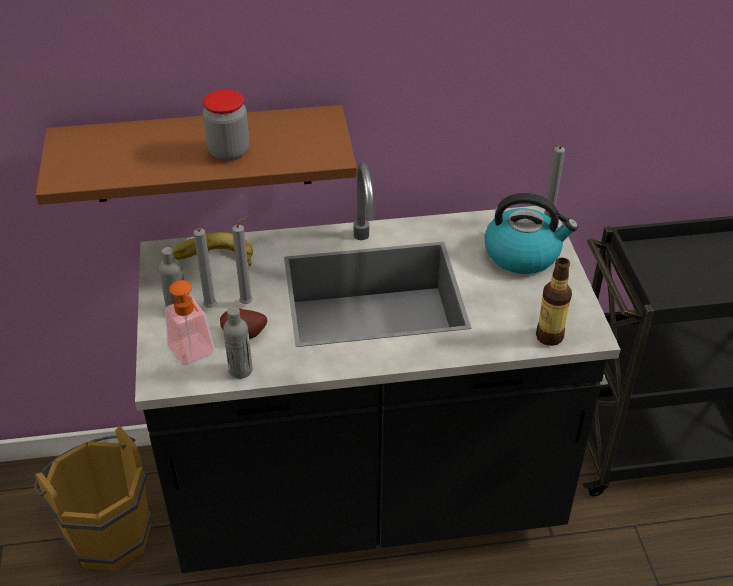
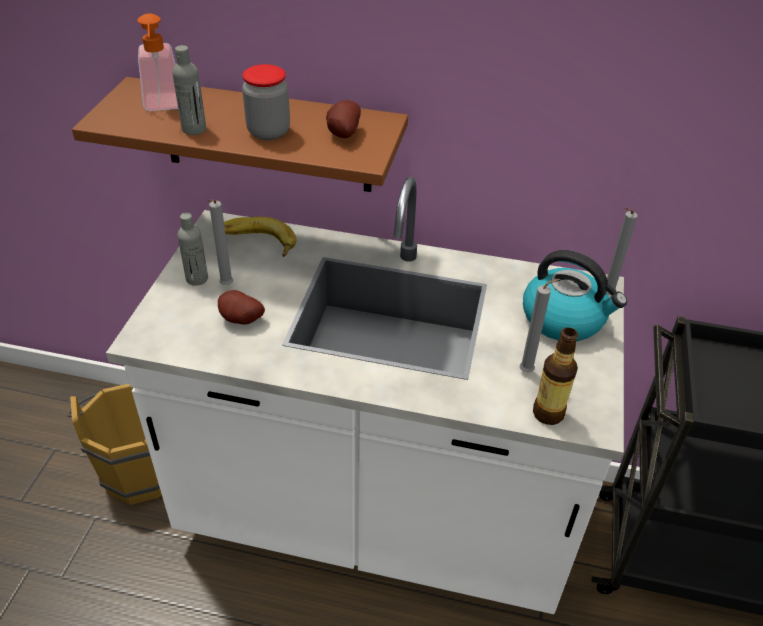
camera: 20 degrees right, 0 degrees up
(195, 355) = (185, 325): soap dispenser -> soap dispenser (164, 106)
(240, 370) = (217, 352): grey bottle -> grey bottle (194, 129)
(248, 303) = (263, 291): grey candle -> grey candle (528, 371)
(296, 137) = (342, 134): none -> potato
(366, 500) = (374, 517): black counter -> white counter

